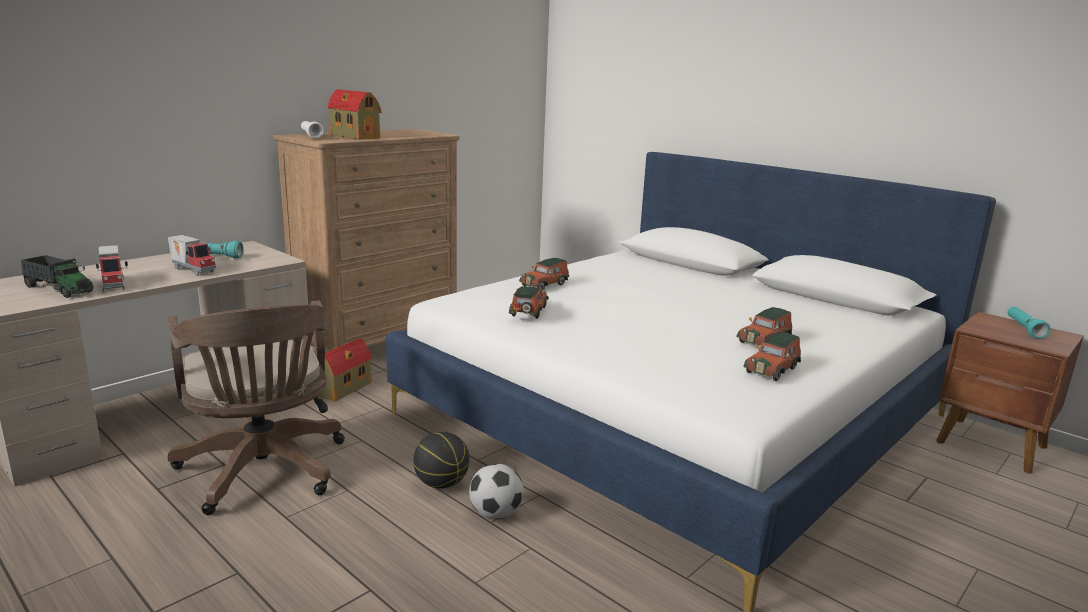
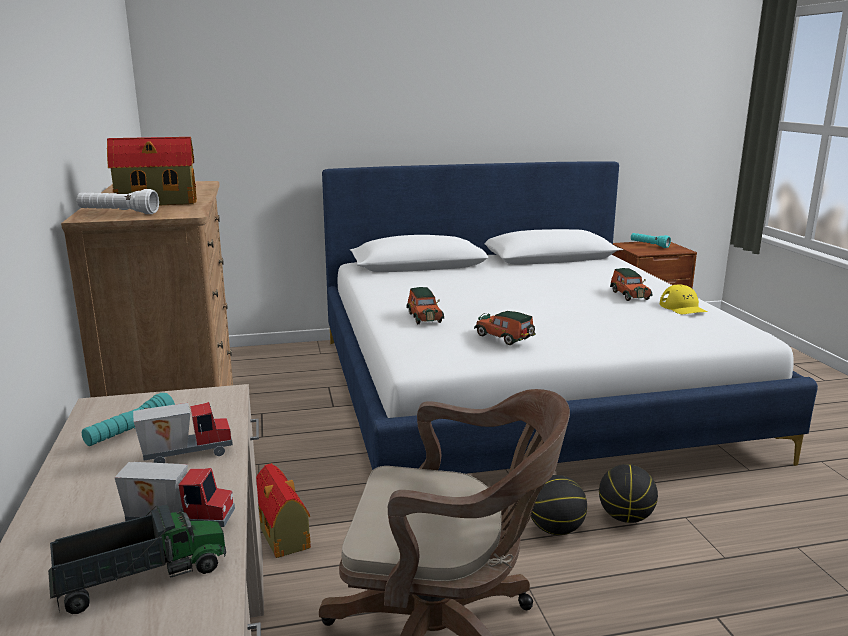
camera: 55 degrees left, 0 degrees up
(495, 514) = (625, 517): football -> basketball
(773, 369) = (683, 308): toy car -> yellow cap

